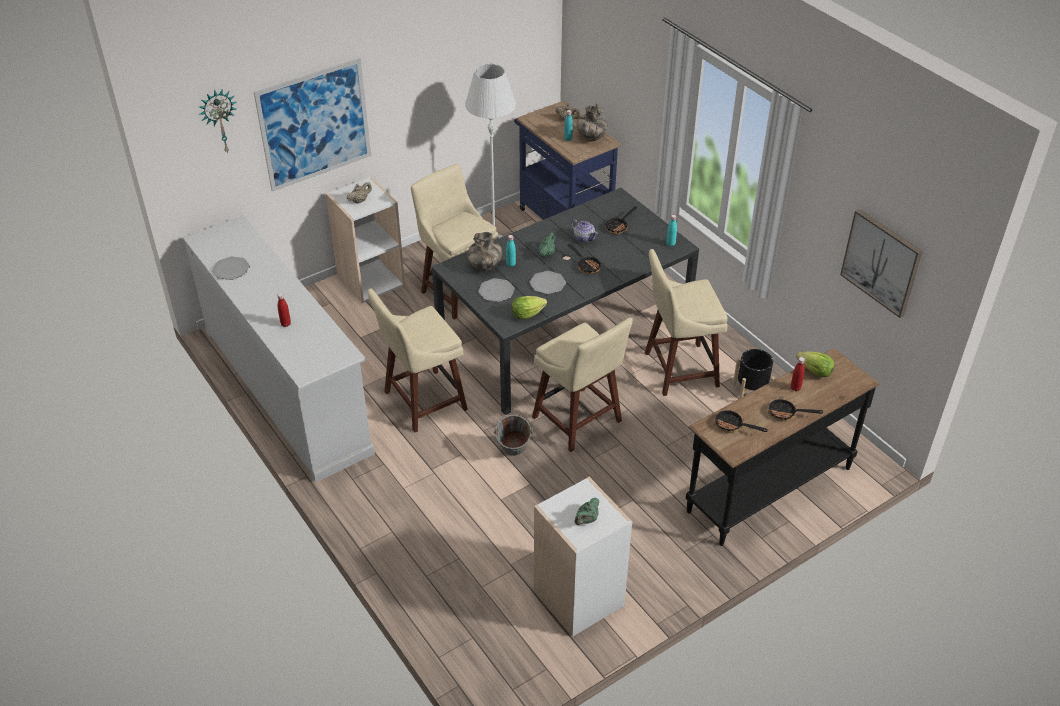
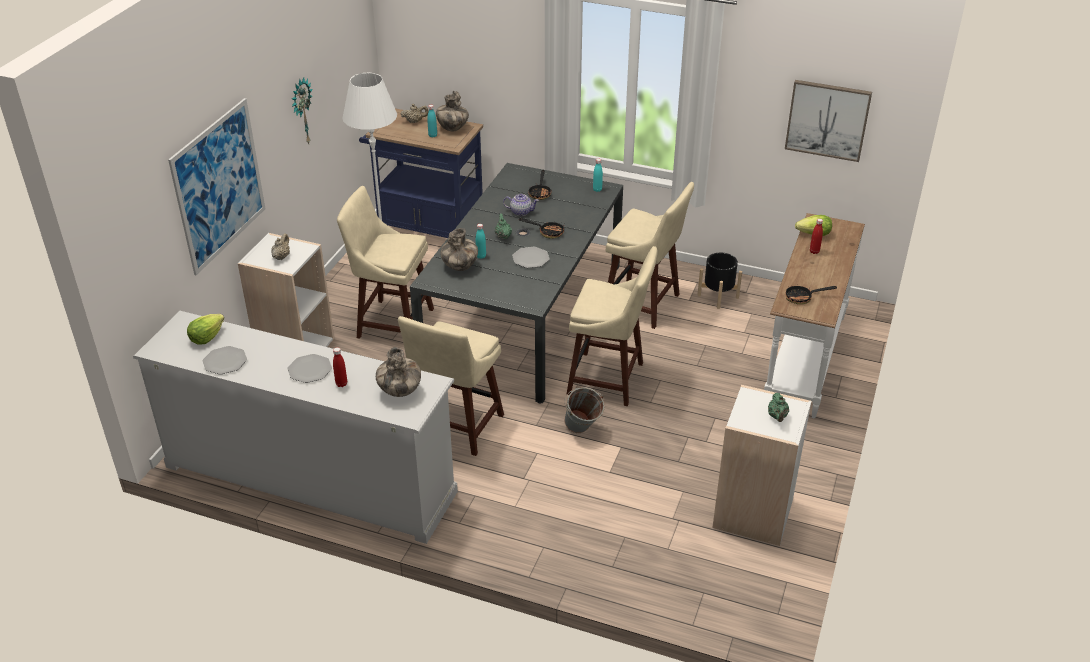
camera: 35 degrees left, 5 degrees down
(219, 120) = (144, 202): wall clock -> wall clock (301, 111)
(317, 350) = (400, 391): none -> vase
(496, 291) = (493, 282): plate -> plate (309, 369)
(527, 314) = (540, 289): lettuce -> lettuce (206, 337)
(677, 369) = (645, 305): beige chair -> beige chair turned 105 degrees counterclockwise
(768, 488) = (803, 360): black console table -> white console table
(786, 414) = (829, 272): frying pan -> none

